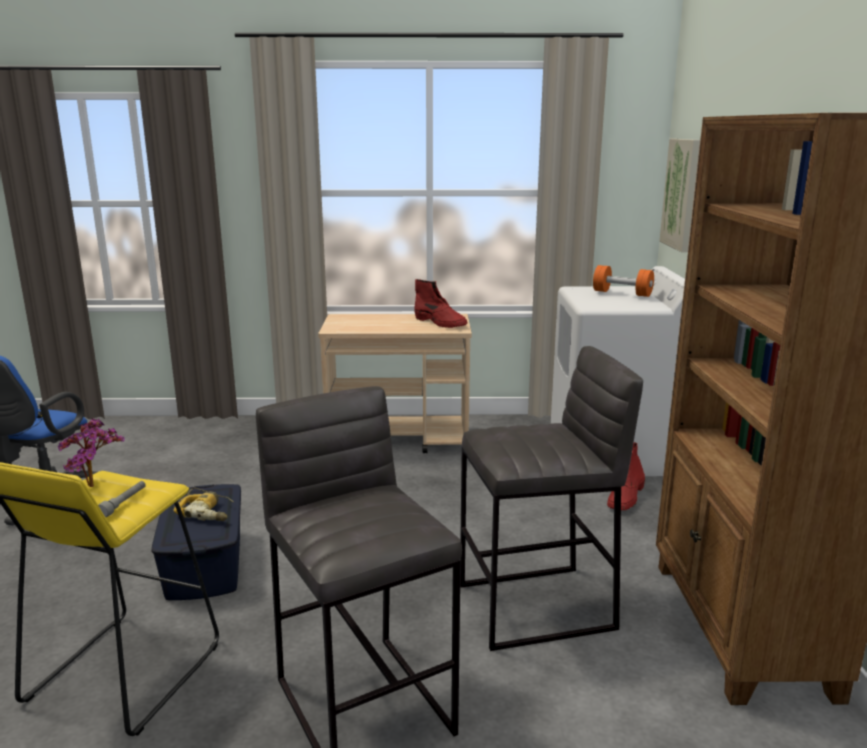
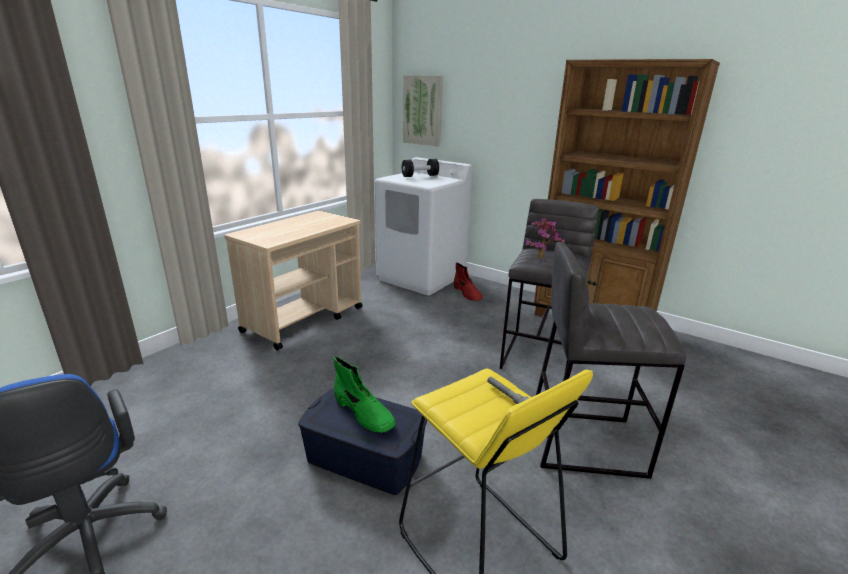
camera: 55 degrees left, 5 degrees up
(96, 487) = (459, 405): potted plant -> potted plant (541, 257)
(207, 511) = (364, 413): power drill -> green boot
(440, 323) = (324, 219): red boot -> none
(622, 293) = (420, 176): orange dumbbell -> black dumbbell

